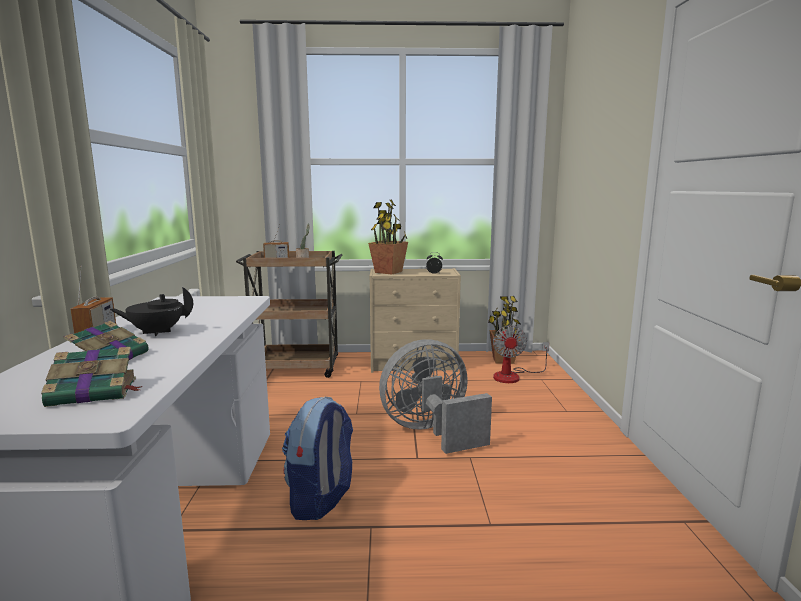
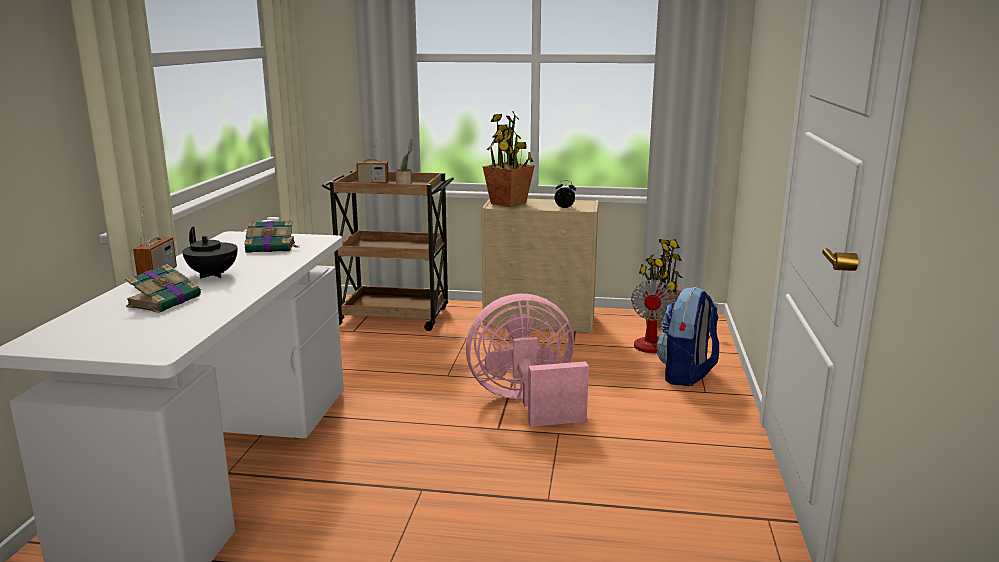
camera: 10 degrees right, 5 degrees up
(95, 392) = (149, 331): book -> book (272, 247)
(156, 332) = (213, 275): black teapot -> black teapot turned 135 degrees counterclockwise
(321, 499) = (379, 460): backpack -> backpack (686, 375)
(431, 432) = (526, 402): grey fan -> pink fan

